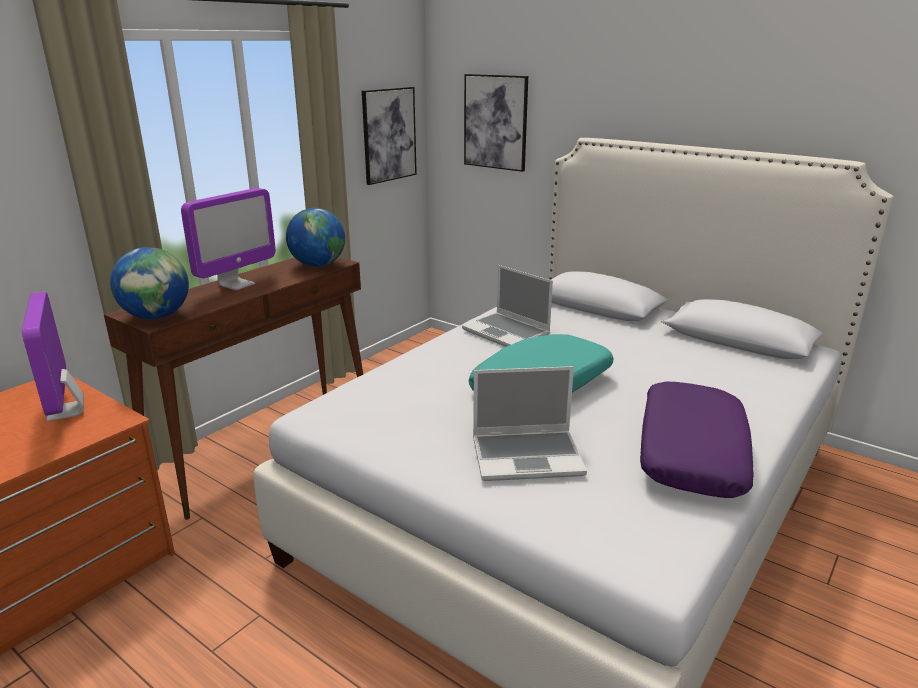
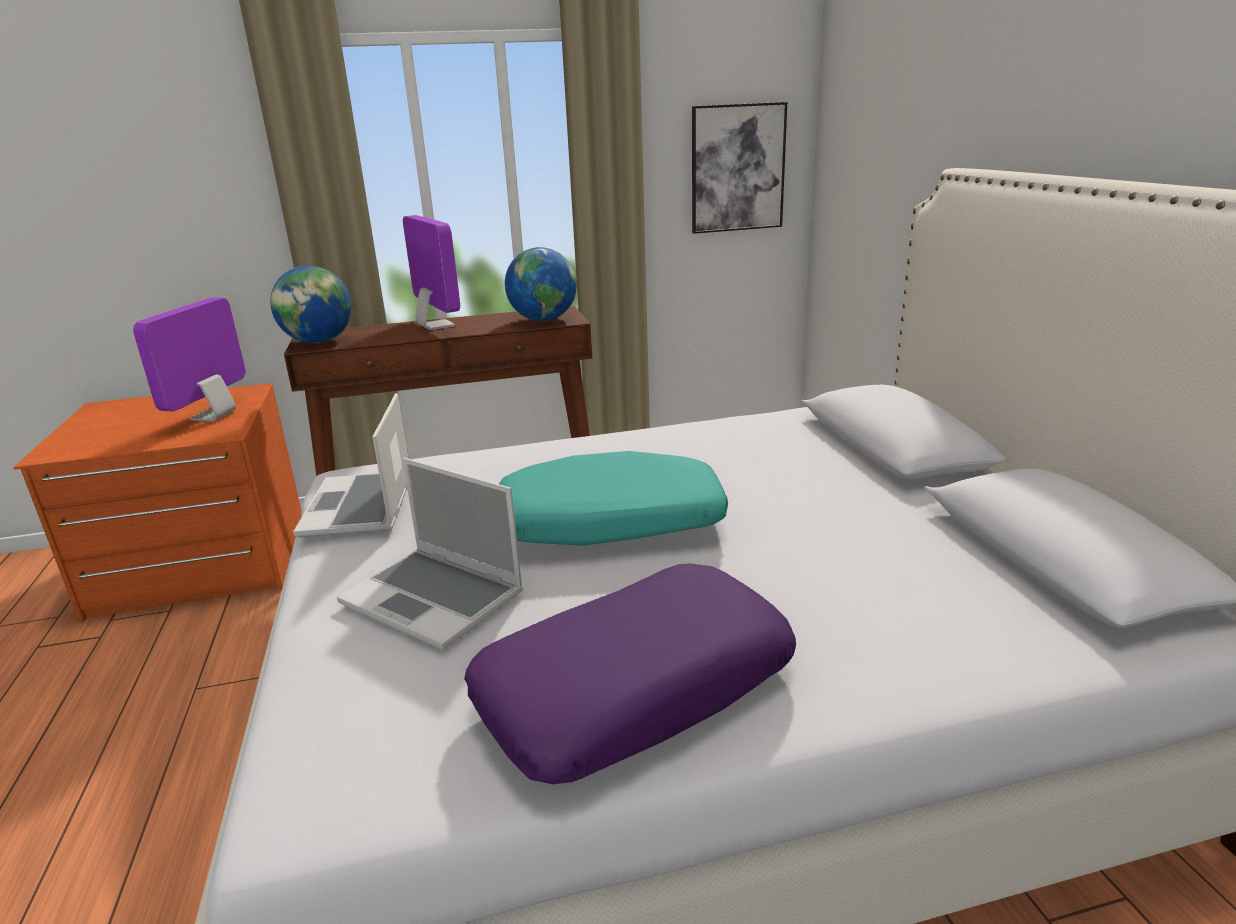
camera: 40 degrees right, 0 degrees up
(237, 284) = (436, 326): monitor -> monitor turned 105 degrees counterclockwise
(495, 122) = (875, 149): picture -> none
(507, 332) = (694, 447): laptop -> laptop (360, 507)

